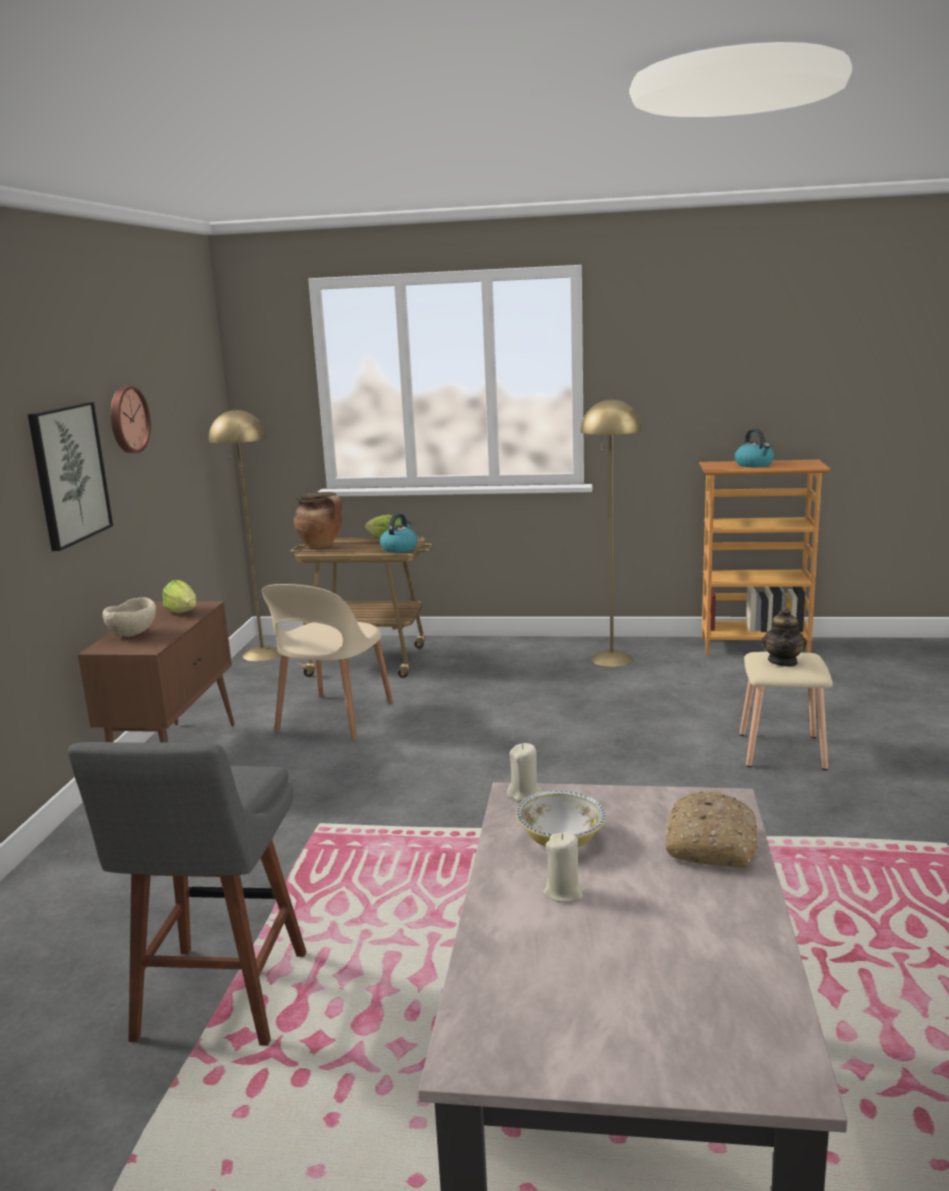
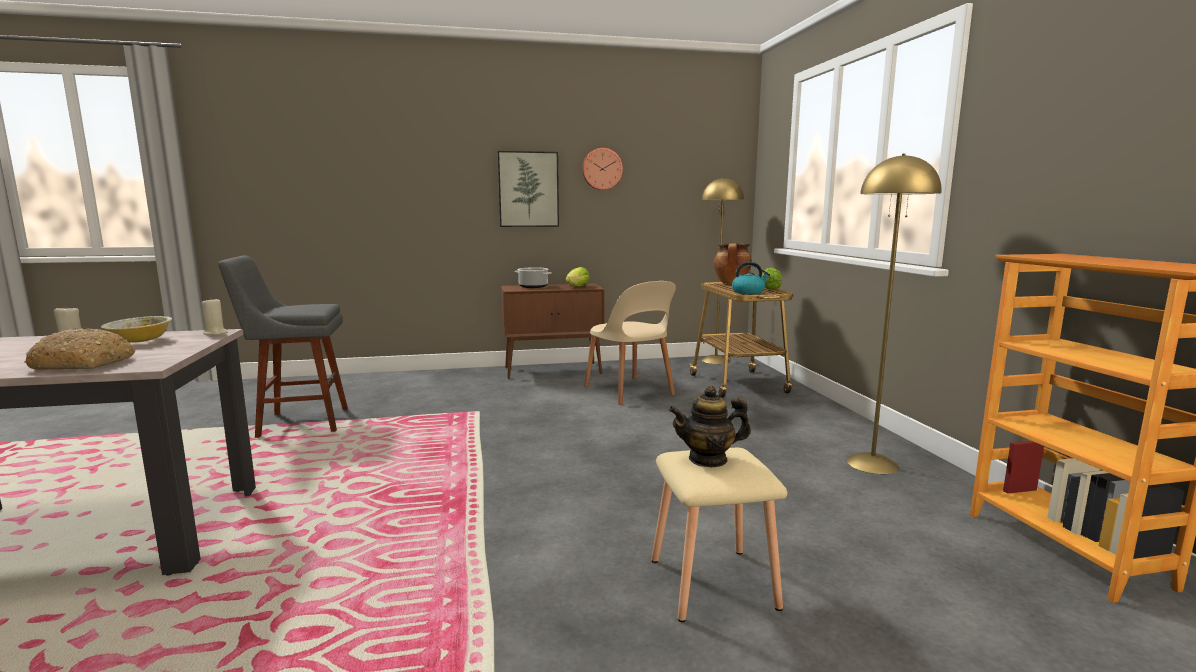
camera: 70 degrees right, 5 degrees down
(133, 635) = (532, 286): beige bowl -> cooking pot
(333, 719) = (629, 391): beige chair -> beige chair turned 120 degrees counterclockwise
(754, 465) = (1104, 259): kettle -> none

